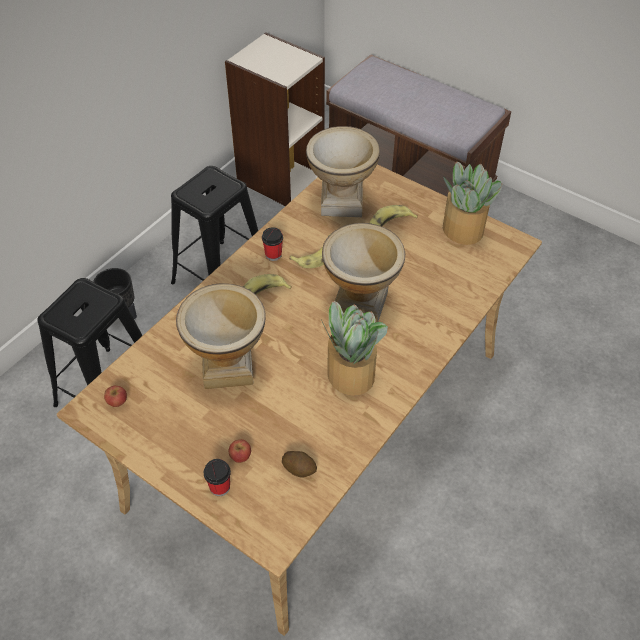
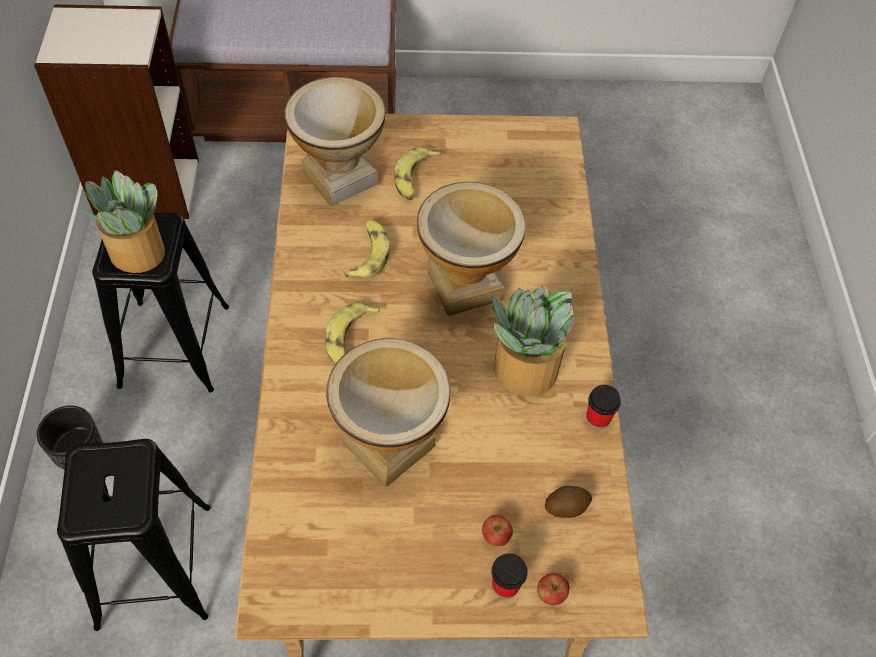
camera: 40 degrees left, 5 degrees up
(117, 402) = (298, 570): apple -> apple (551, 594)
(273, 255) = (319, 282): cup -> cup (598, 418)
(463, 230) = (494, 144): potted plant -> potted plant (138, 253)

